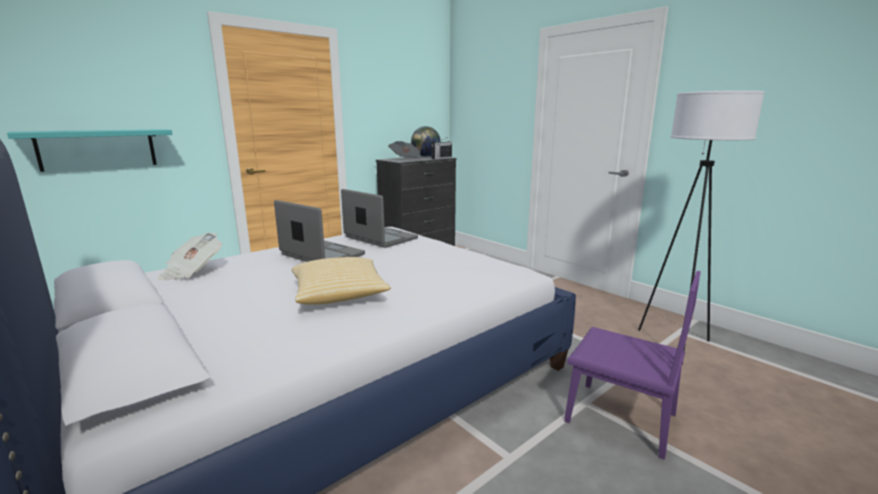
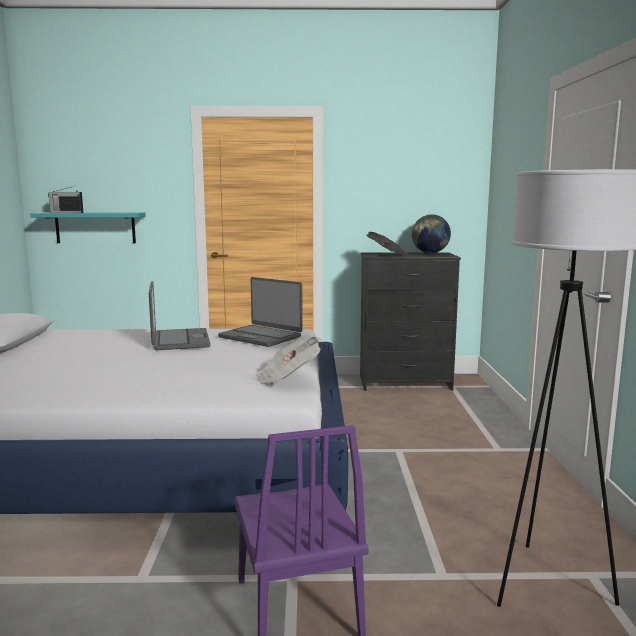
camera: 40 degrees right, 5 degrees down
(192, 271) = (80, 334): newspaper -> newspaper (287, 377)
(339, 295) = (108, 371): pillow -> none
(380, 238) = (261, 337): laptop -> laptop turned 135 degrees clockwise
(441, 158) = (437, 256): radio -> radio (66, 212)

